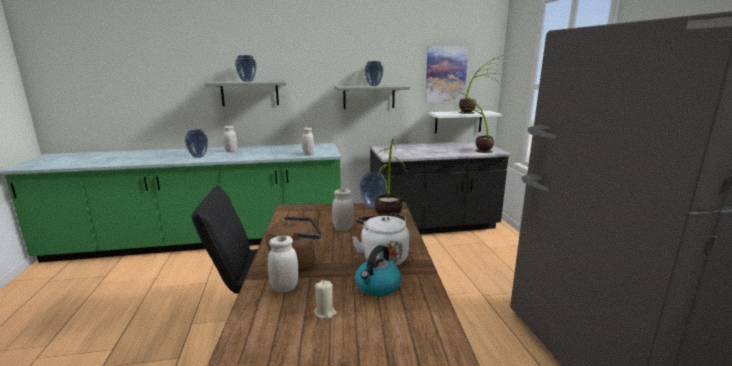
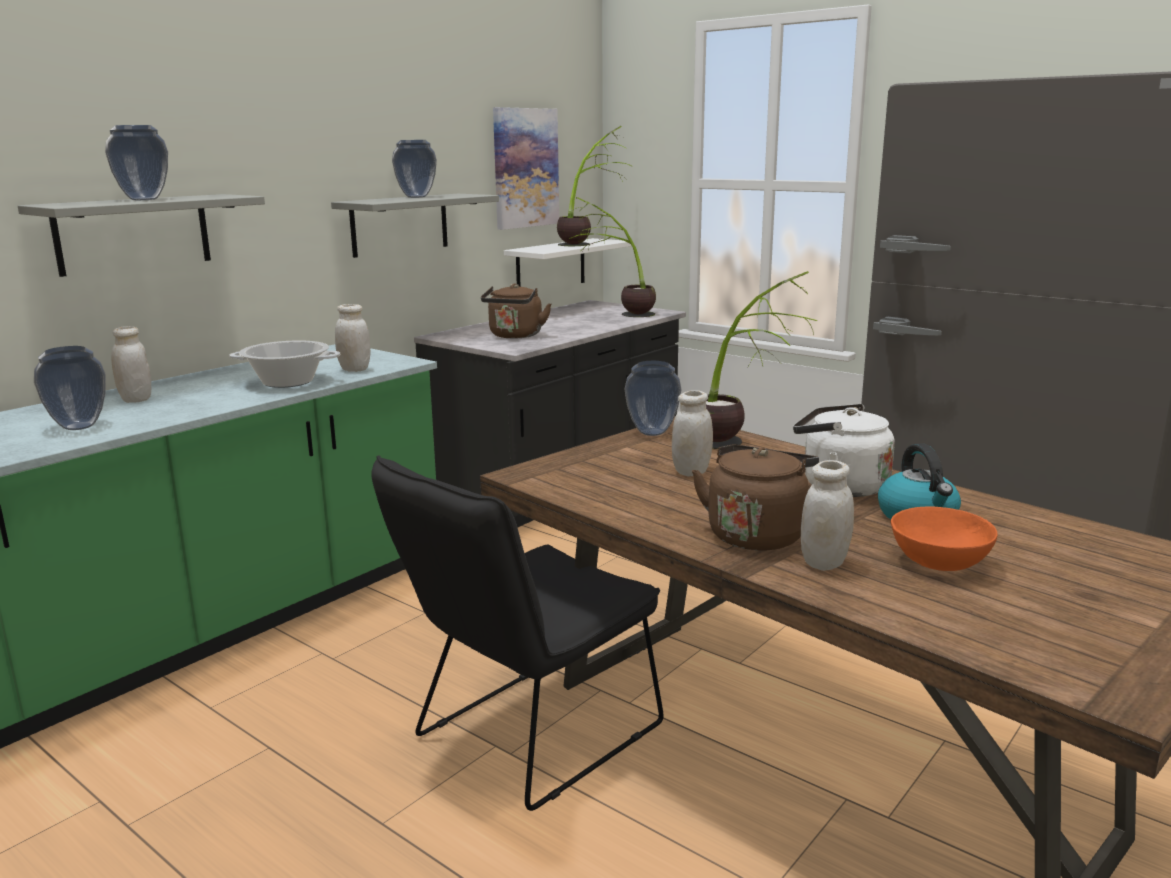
camera: 40 degrees left, 0 degrees up
(279, 154) = (287, 382): none -> cooking pot
(325, 312) = (939, 563): beige candle -> orange bowl
(404, 151) = (515, 336): none -> brown kettle

